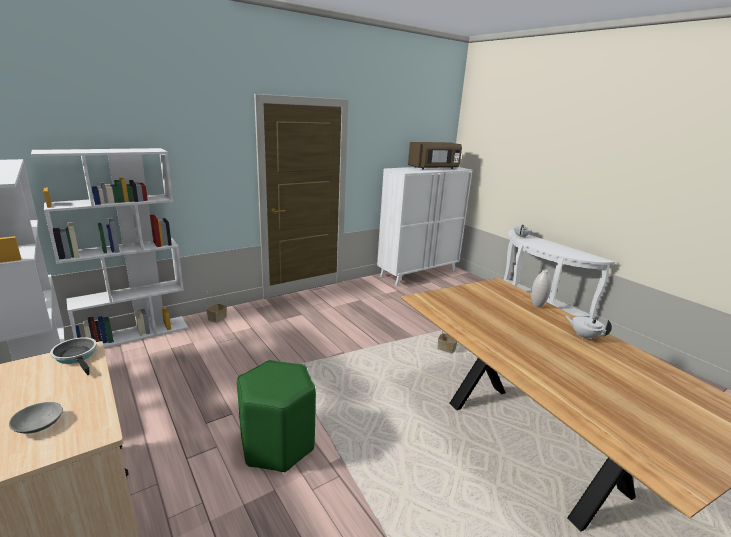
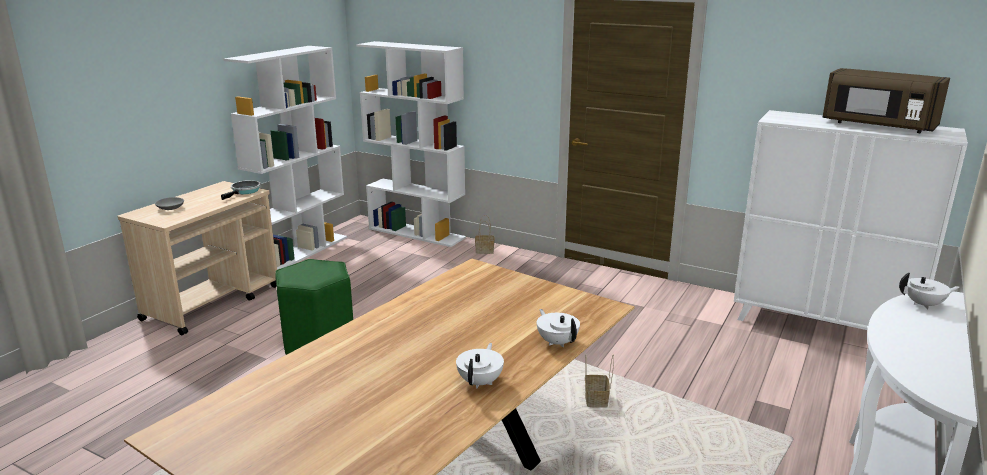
camera: 65 degrees right, 0 degrees up
(537, 305) = (557, 342): white vase -> white teapot

